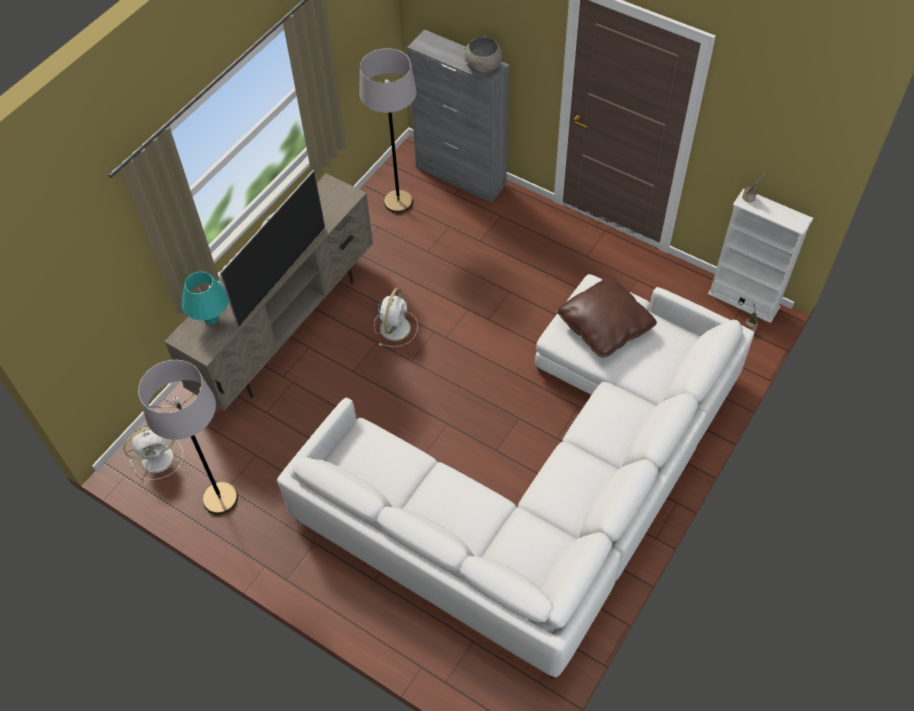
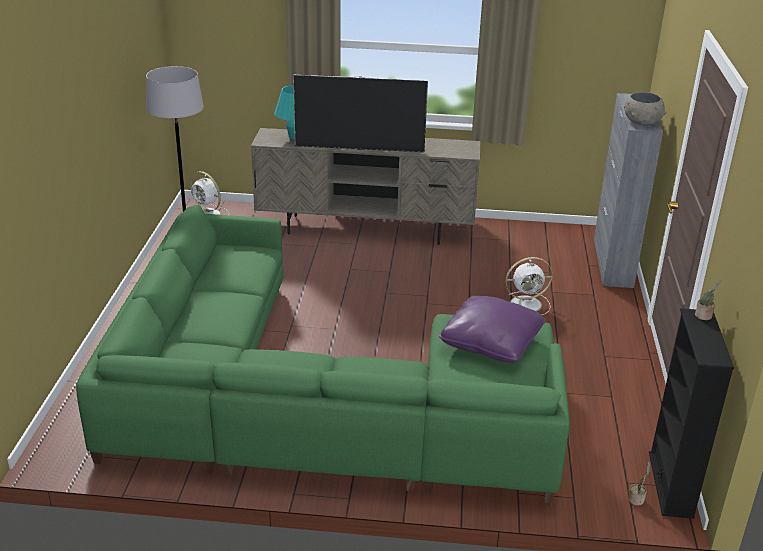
camera: 60 degrees right, 25 degrees down
(395, 327) = (413, 276): white fan -> white fan (527, 304)
(398, 202) = (545, 242): grey floor lamp -> none
(544, 483) = (310, 400): white sofa -> green sofa
(604, 325) = (491, 342): brown pillow -> purple pillow
(743, 300) = (671, 484): white bookcase -> black bookcase

